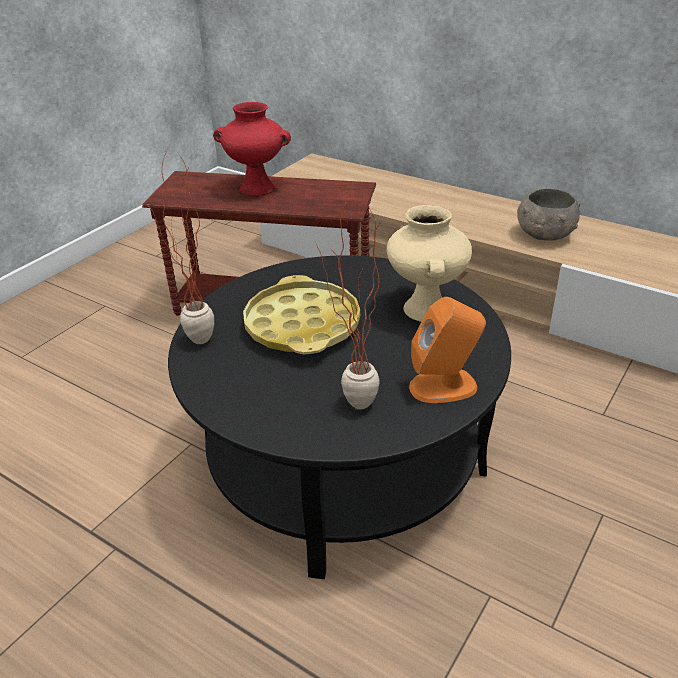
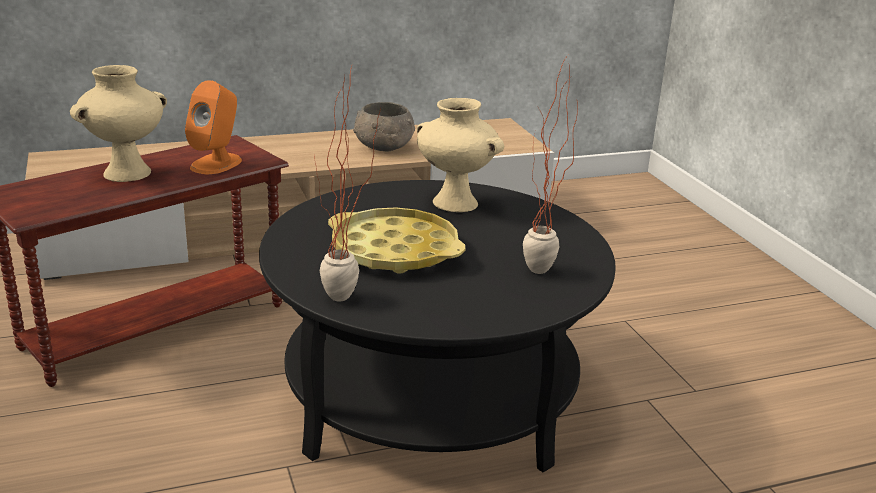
camera: 55 degrees left, 10 degrees down
(258, 188) = (127, 173): red vase -> beige vase
(444, 386) = (559, 237): orange speaker -> orange speaker (216, 164)

